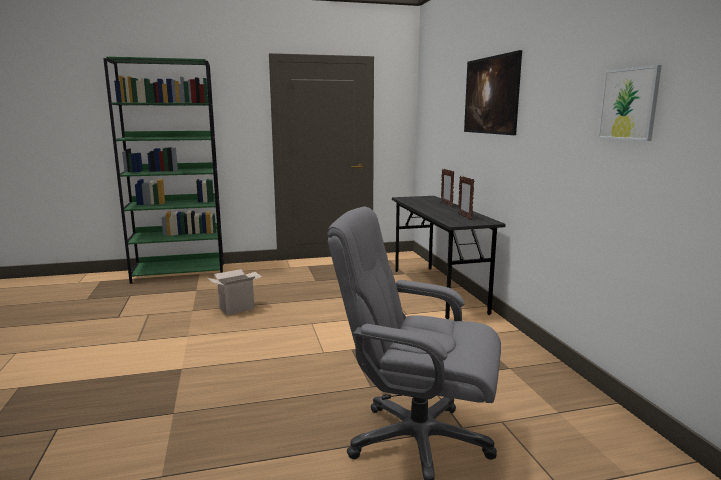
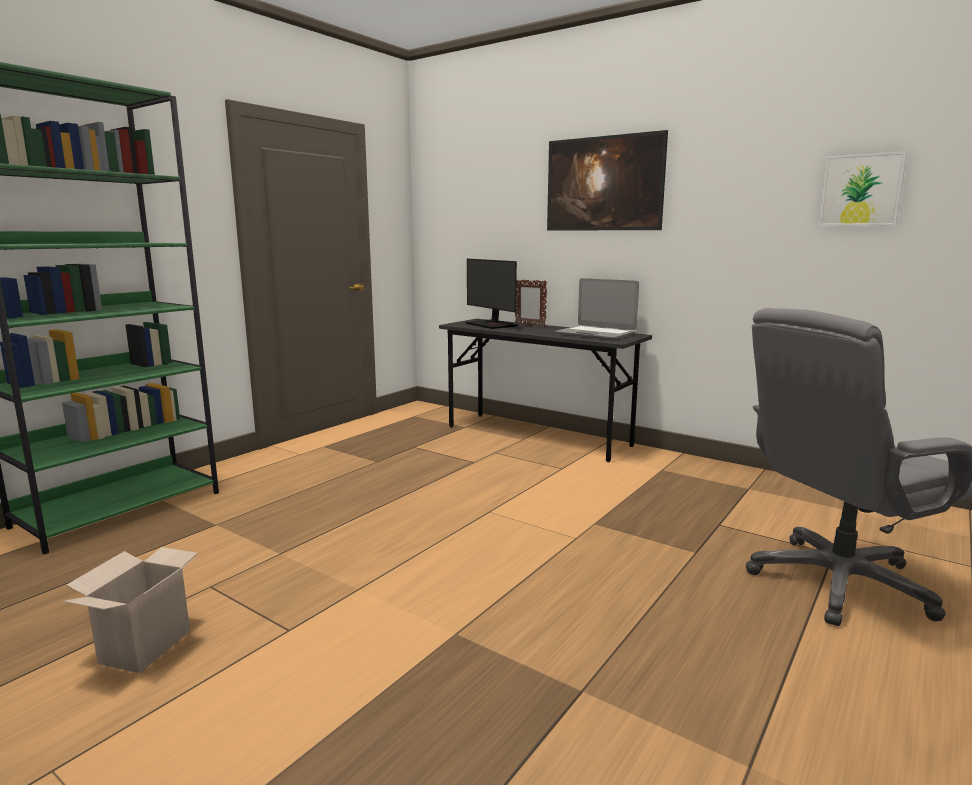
camera: 40 degrees left, 0 degrees up
(237, 308) = (348, 527): cardboard box -> cardboard box (145, 645)
(423, 201) = (492, 325): none -> monitor
(464, 217) = (595, 334): picture frame -> laptop

